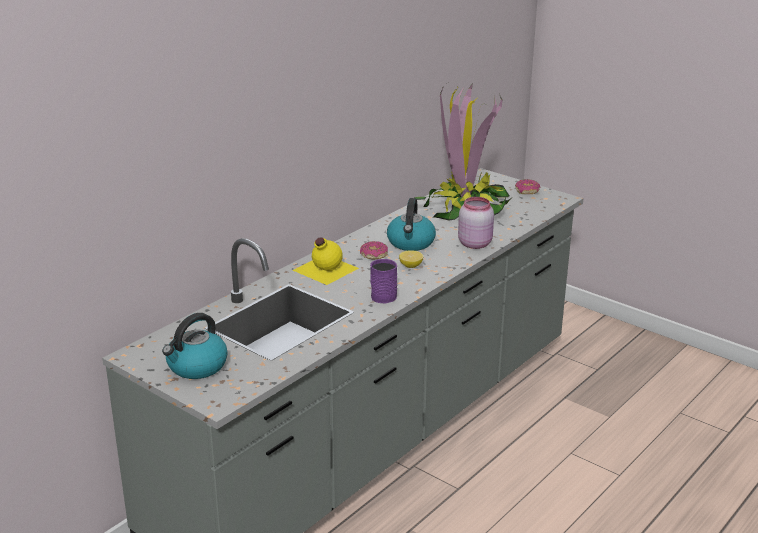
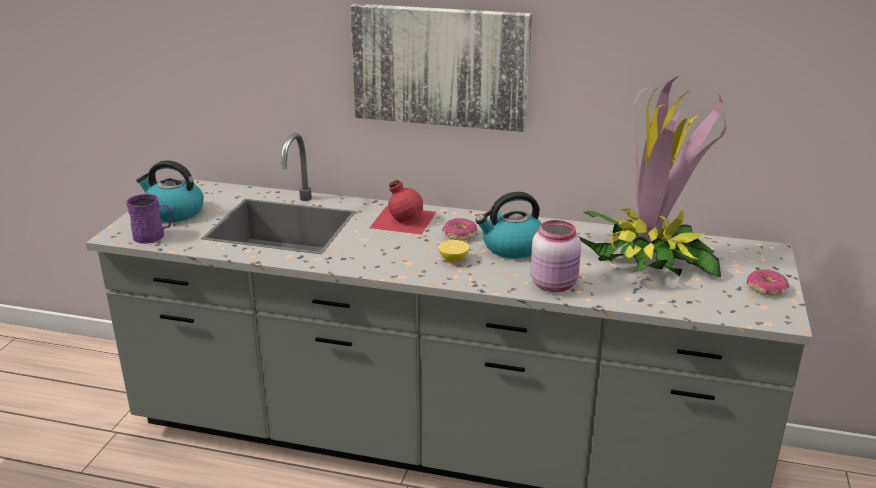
camera: 65 degrees right, 0 degrees up
(305, 133) = (440, 66): none -> picture
(324, 269) = (402, 219): yellow bottle -> red bottle
(383, 294) = (371, 260): purple mug -> purple mug (153, 236)

